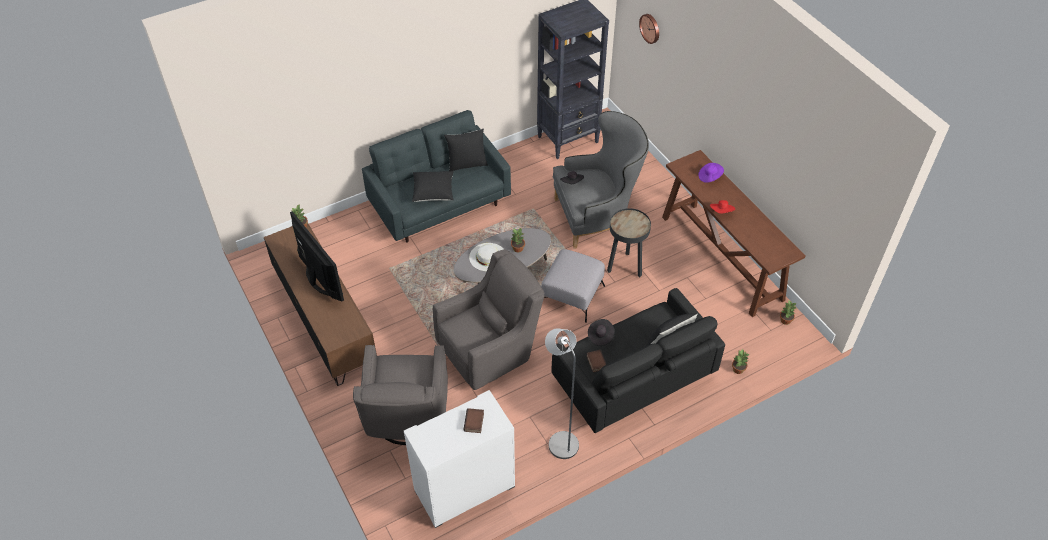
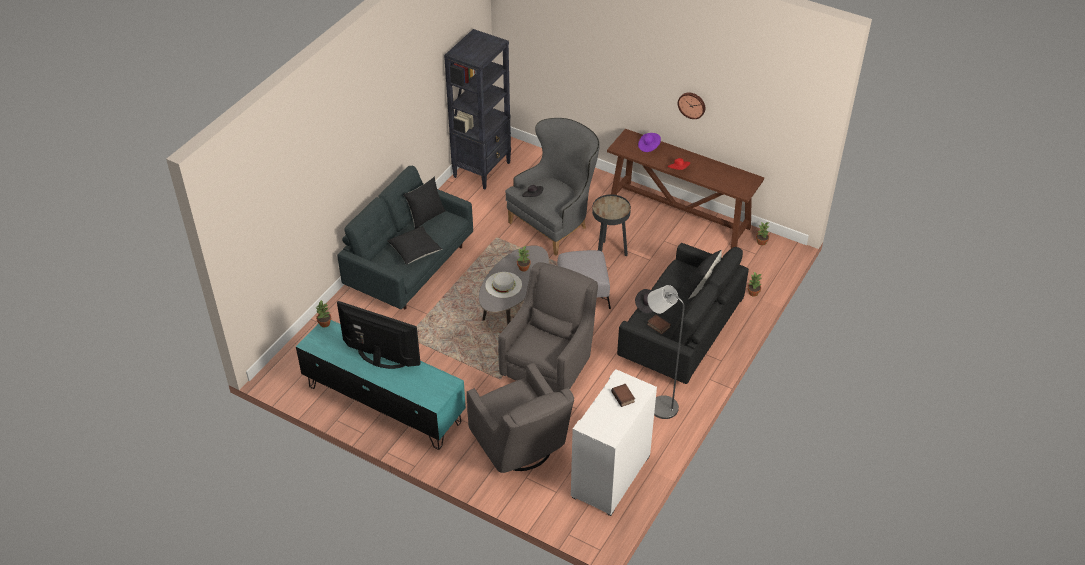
camera: 30 degrees left, 5 degrees down
(325, 321) = (383, 403): brown tv stand -> turquoise tv stand
(650, 28) = (541, 37): wall clock -> wall clock (692, 105)

